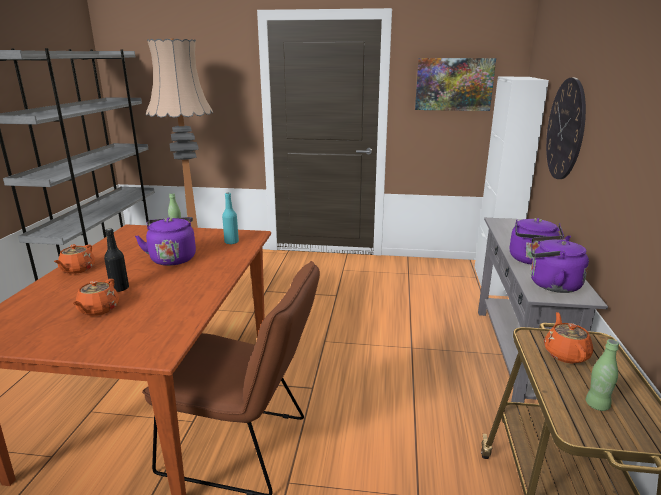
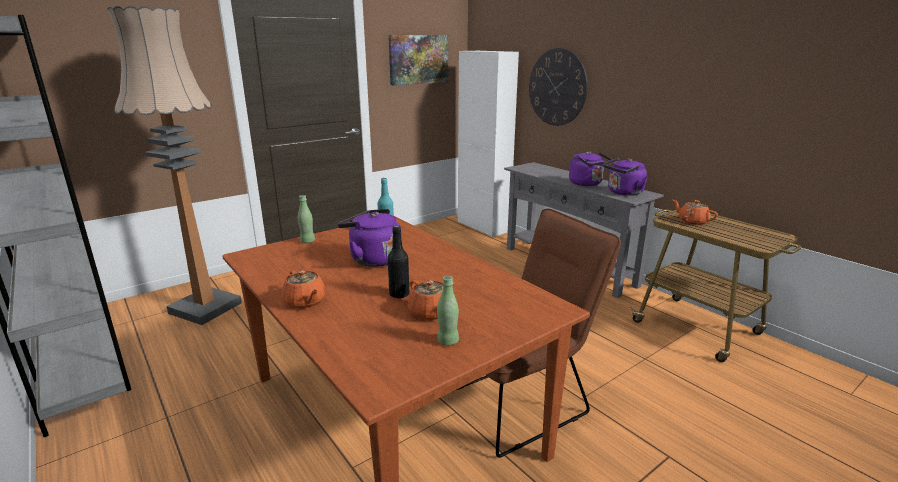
camera: 45 degrees left, 0 degrees up
(597, 405) = (743, 235): green bottle -> green bottle (448, 341)

